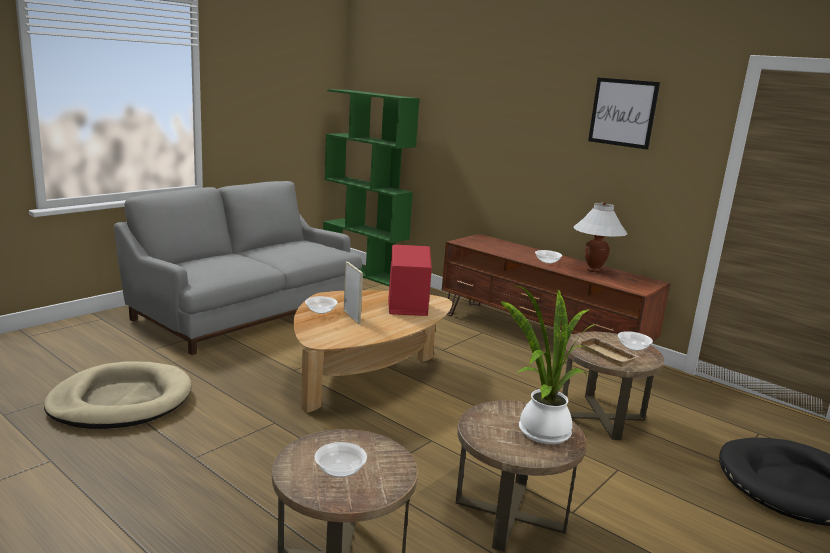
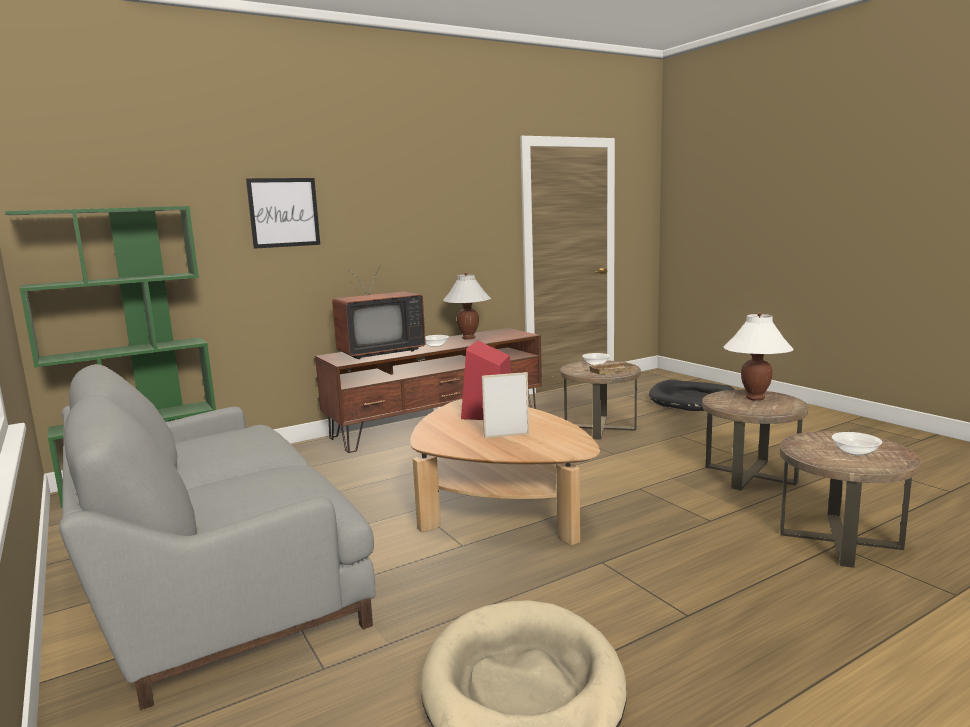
camera: 70 degrees left, 5 degrees down
(320, 311) = (482, 447): bowl -> none
(504, 247) = (378, 352): none -> television
(539, 432) = (755, 398): potted plant -> white table lamp
(623, 112) = (440, 192): picture -> picture (284, 212)

